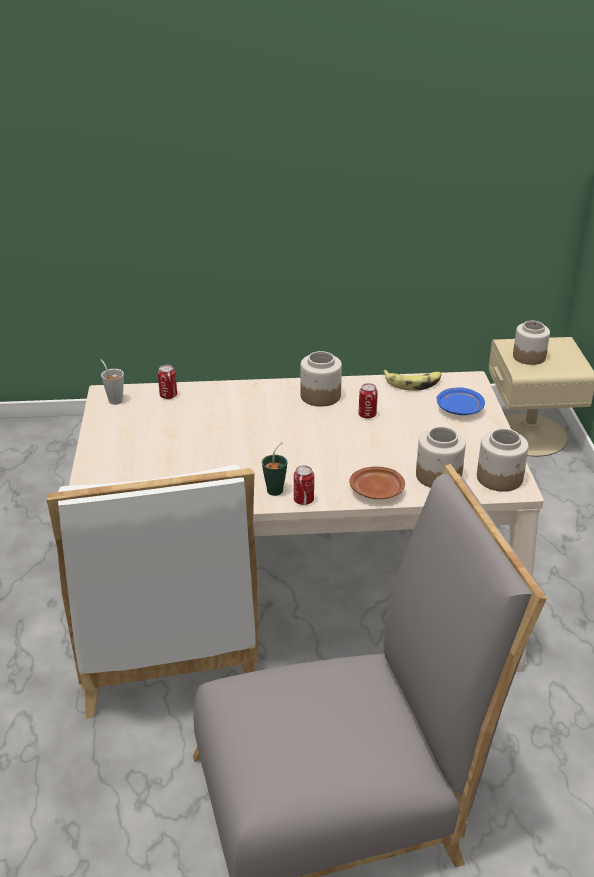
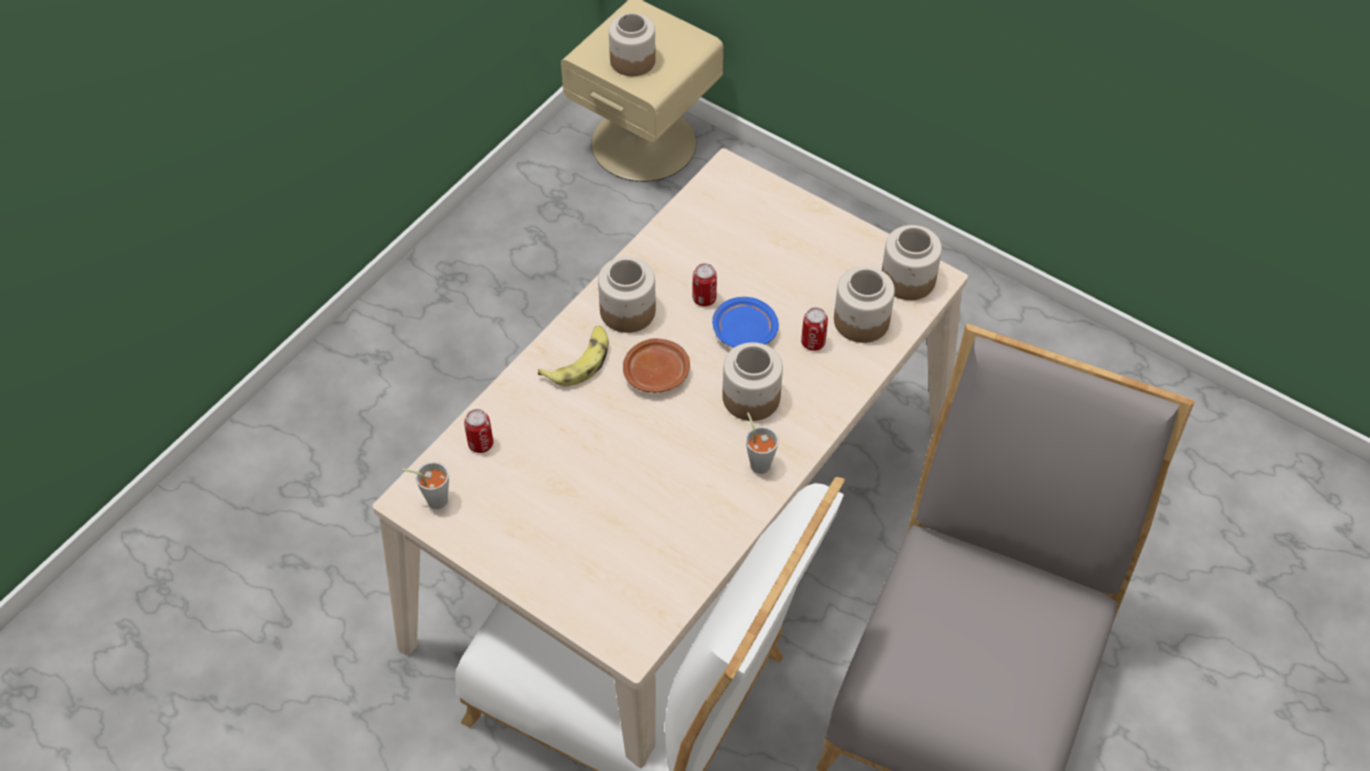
camera: 50 degrees left, 20 degrees up
(277, 488) = (758, 461): green cup -> grey cup
(303, 500) = (798, 452): can -> can (813, 342)
(319, 464) = (750, 398): none -> jar
(377, 491) = (840, 384): brown plate -> brown plate (657, 373)
(413, 383) = (685, 219): banana -> banana (579, 361)
(459, 408) = (769, 219): blue plate -> blue plate (743, 331)

